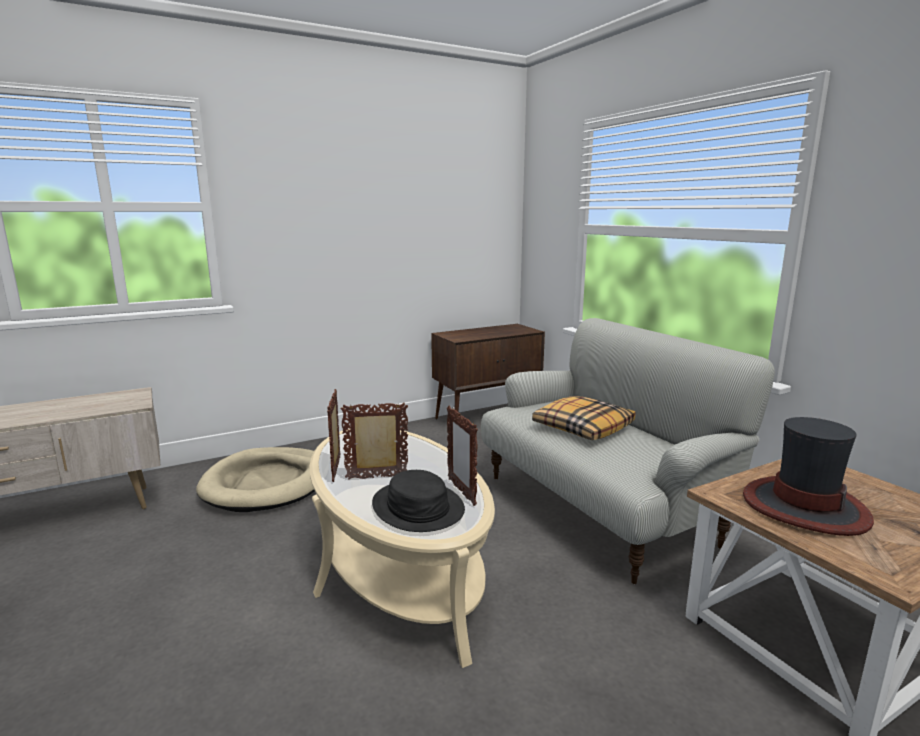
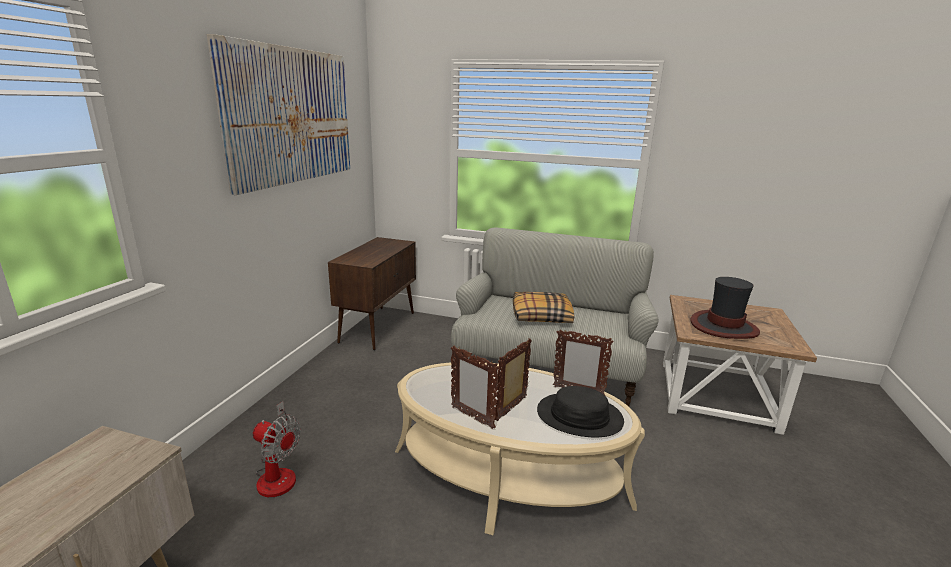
camera: 45 degrees left, 5 degrees up
(267, 483) = (278, 473): beige dog bed -> fan
(397, 188) = (291, 116): none -> picture

